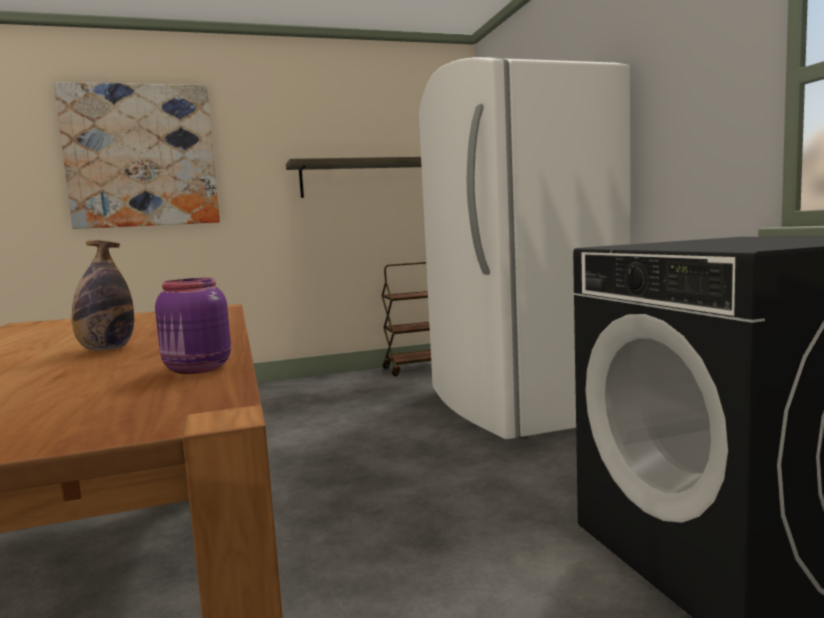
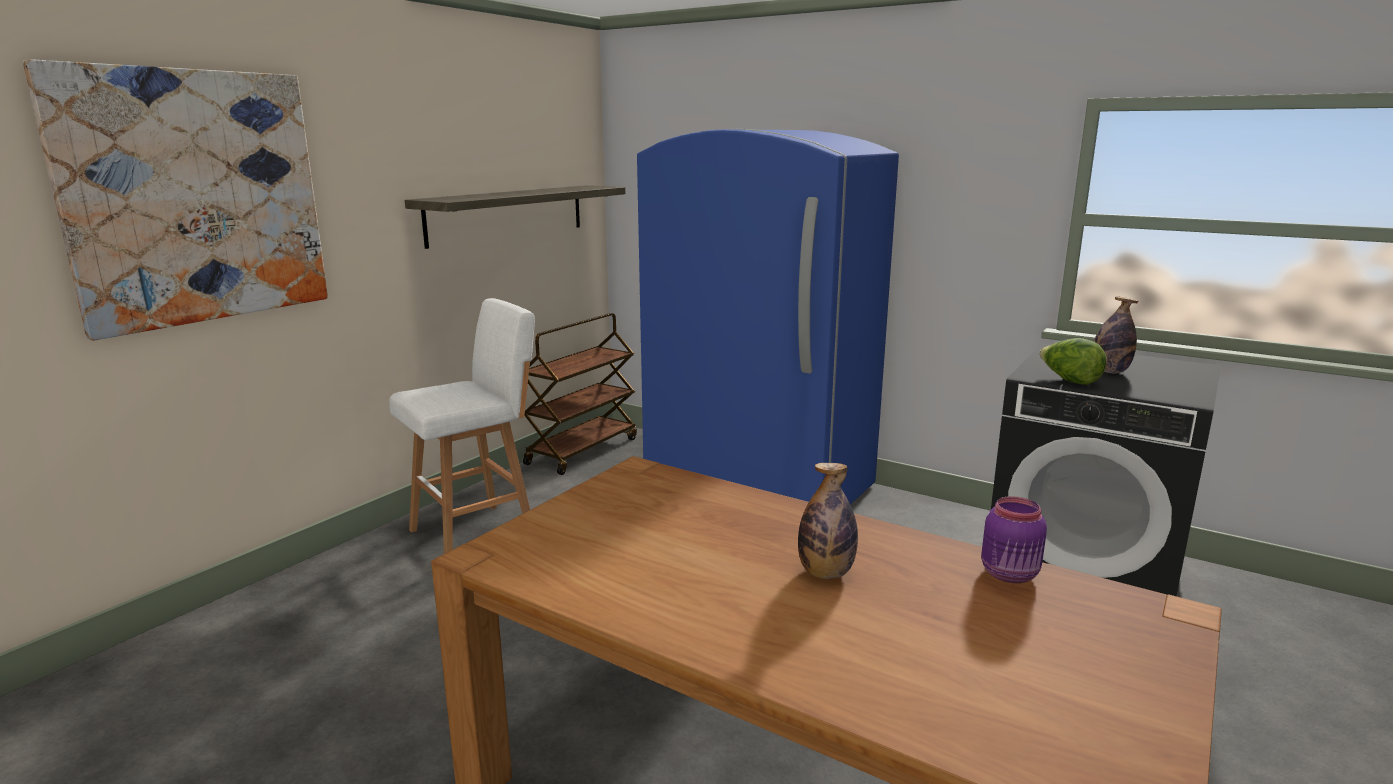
camera: 40 degrees left, 10 degrees up
(289, 395) = (477, 534): none -> white stool
(518, 405) = (758, 488): white fridge -> blue fridge
(639, 246) = (1069, 381): none -> lettuce
(730, 242) = (1109, 372): none -> bottle

